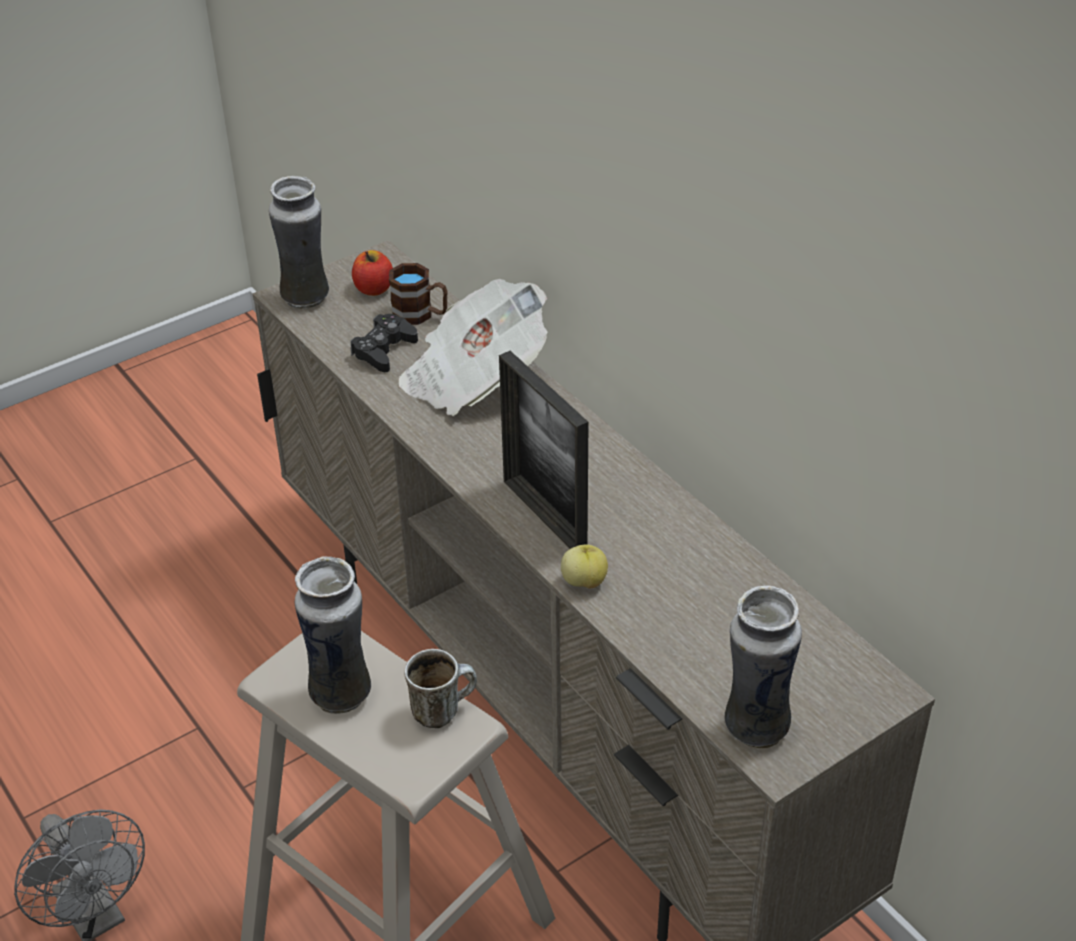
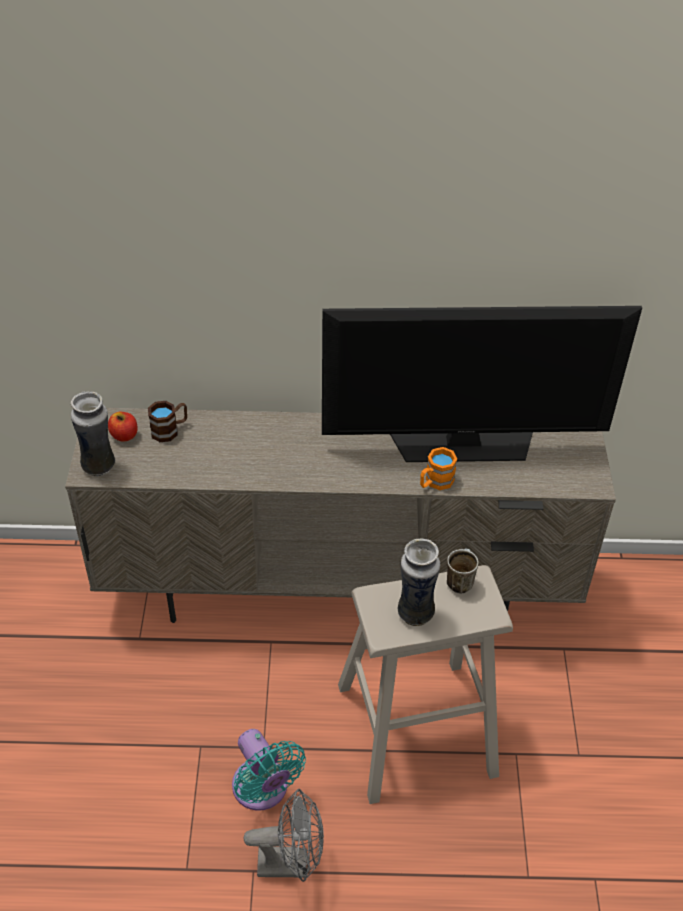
camera: 55 degrees left, 5 degrees up
(180, 824) = (263, 790): none -> turquoise fan
(384, 350) = (183, 459): black game controller -> none
(474, 378) = (247, 439): newspaper -> none
(544, 515) = (376, 470): picture frame -> none
(584, 581) = (435, 482): apple -> orange mug
(696, 571) = (463, 443): none -> television
(755, 727) = (571, 480): vase -> none

